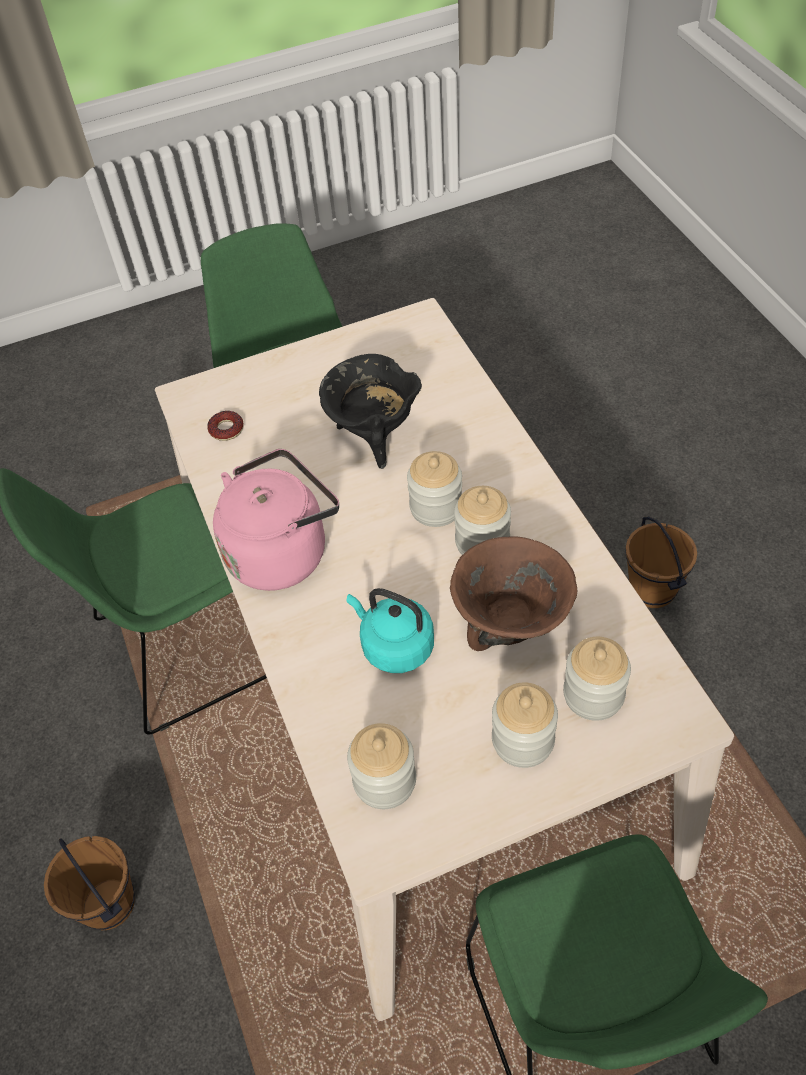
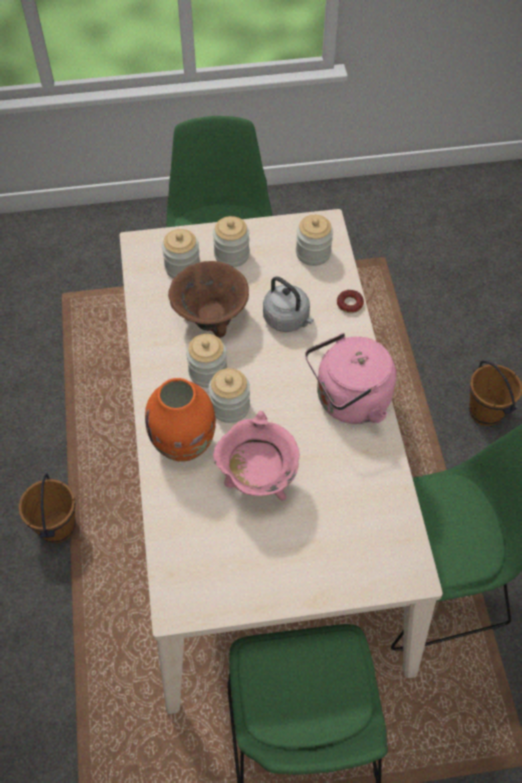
camera: 170 degrees left, 5 degrees up
(226, 429) = (379, 524): donut -> donut (349, 304)
(374, 437) = (258, 481): black cooking pot -> pink cooking pot
(394, 646) = (288, 319): turquoise kettle -> grey kettle
(475, 453) = (184, 444): none -> orange vase

